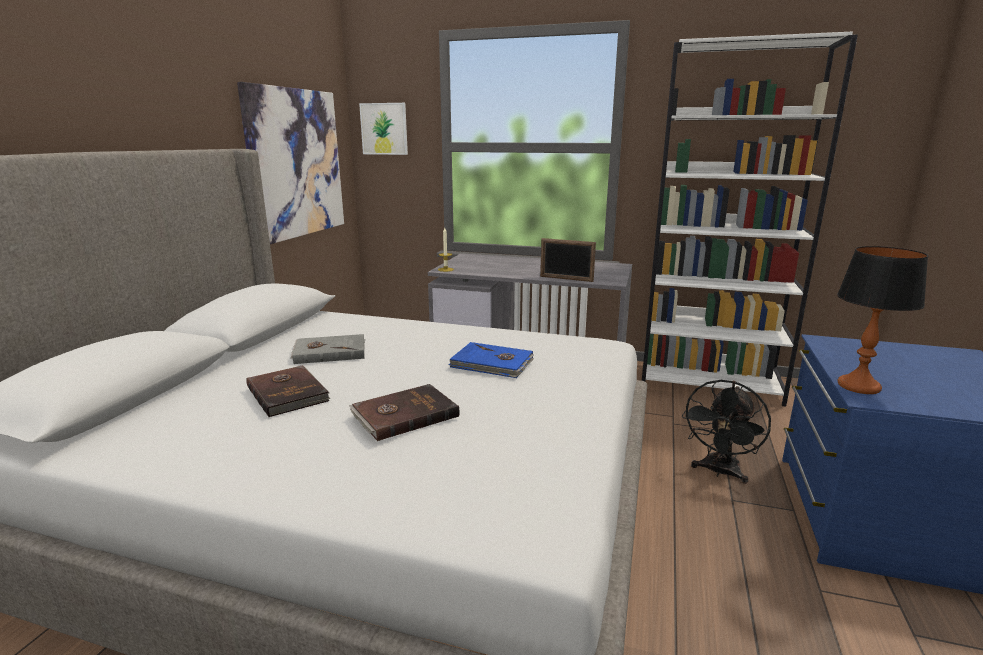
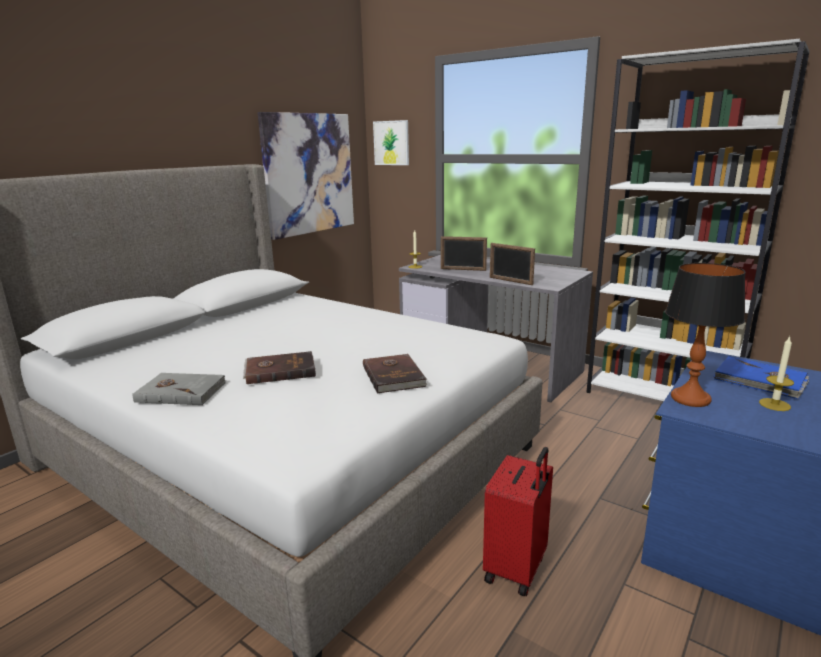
camera: 20 degrees right, 0 degrees up
(289, 393) = (223, 347): brown book -> brown book (394, 376)
(330, 352) = (276, 323): grey book -> grey book (181, 391)
(492, 364) = (382, 344): blue book -> blue book (760, 381)
(502, 269) = (463, 269): none -> picture frame
(715, 602) = (517, 569): none -> red suitcase
(719, 472) = (606, 473): black fan -> none
(928, 382) = (774, 404): none -> candle

